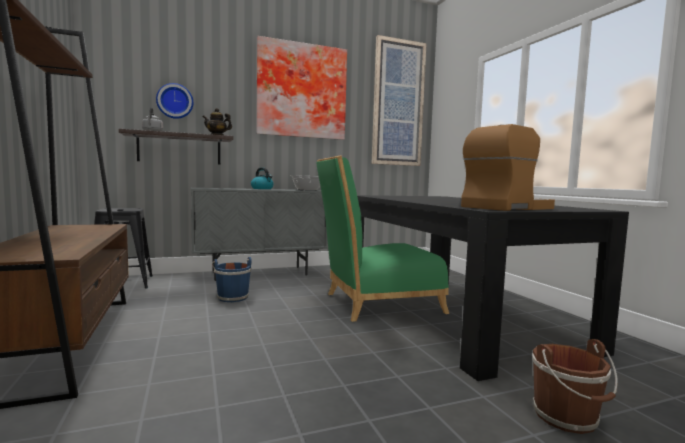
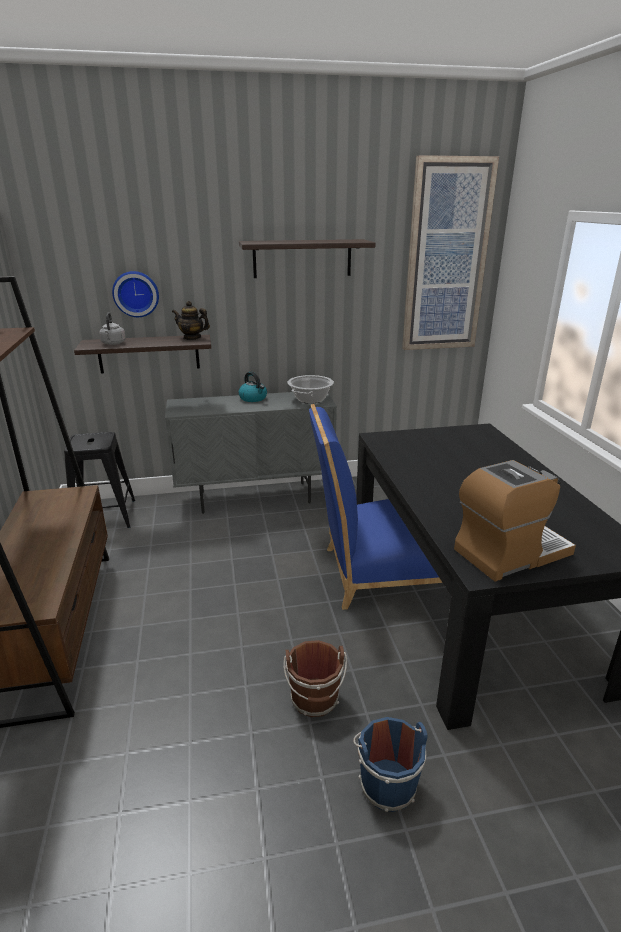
camera: 10 degrees right, 20 degrees up
(232, 297) = (218, 551): blue bucket -> blue bucket (386, 783)
(301, 91) = (302, 258): picture -> shelf
(376, 303) = (379, 573): green chair -> blue chair
(567, 418) = (517, 797): brown bucket -> brown bucket (315, 700)

